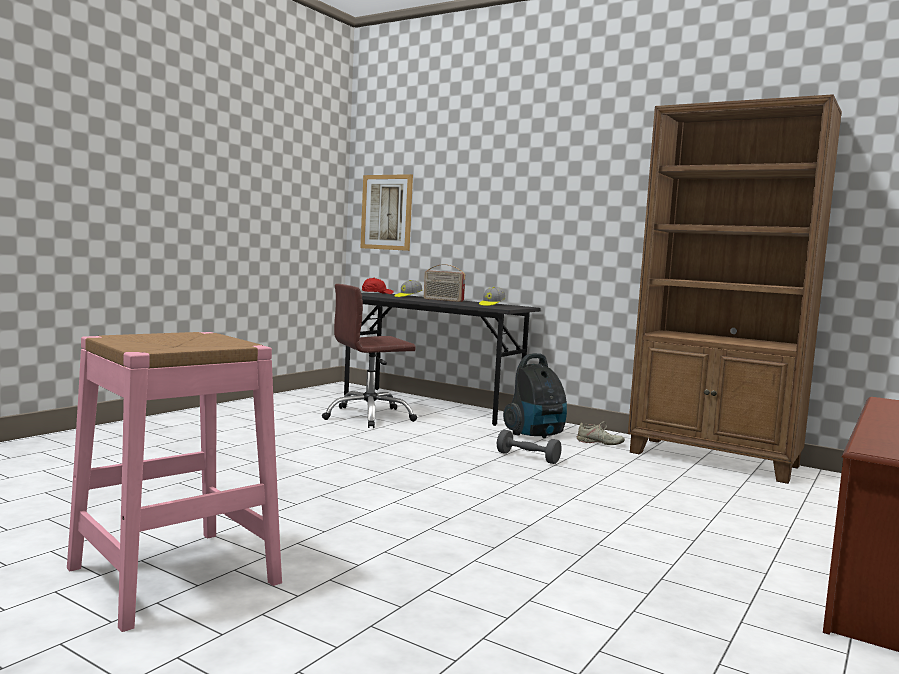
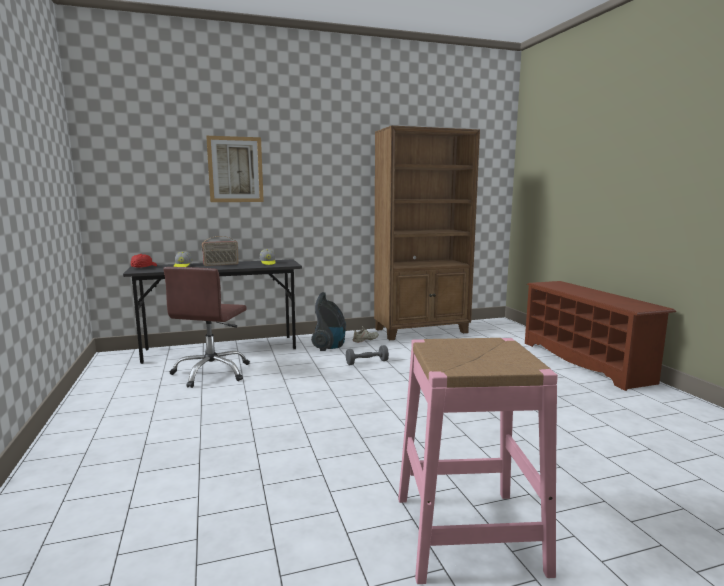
camera: 50 degrees left, 5 degrees up
(386, 212) = (130, 192): picture -> picture (235, 169)

